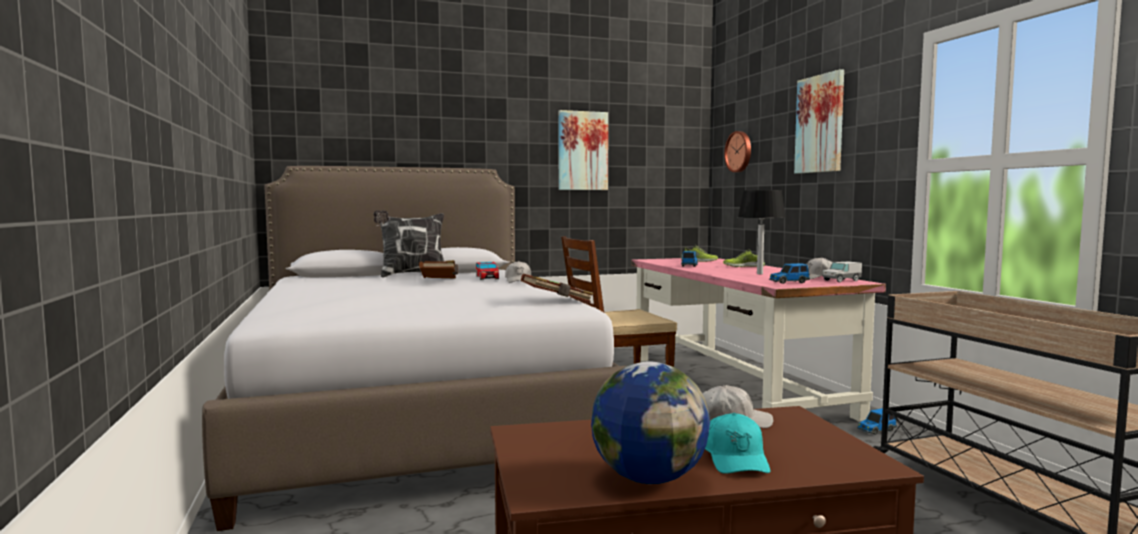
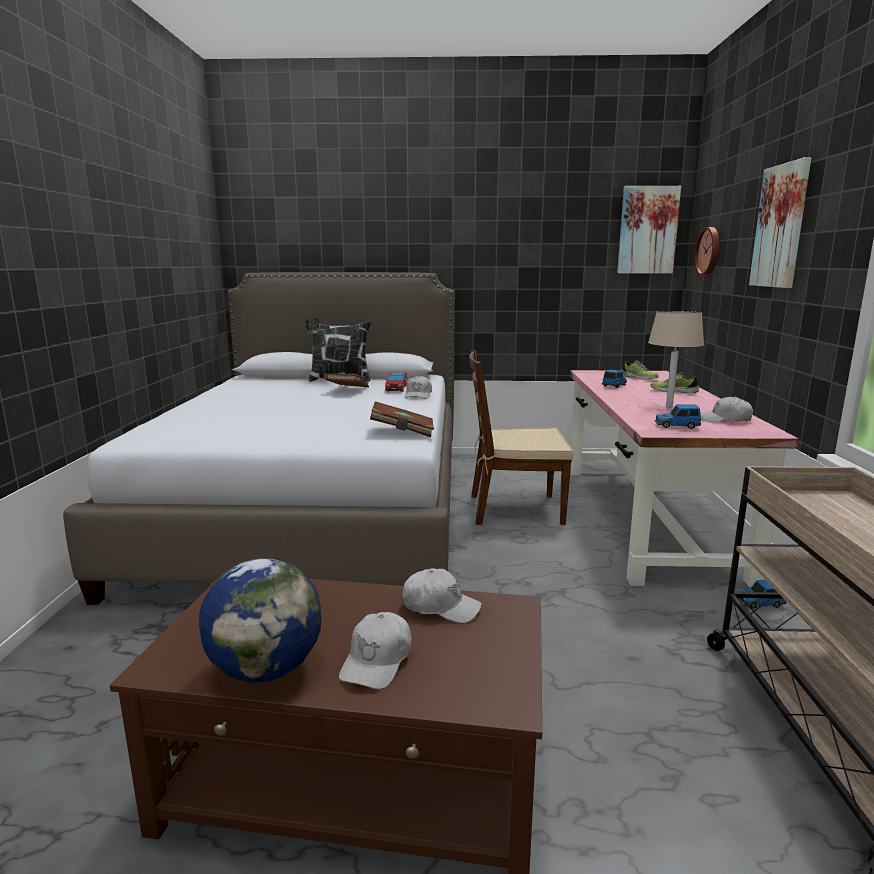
camera: 20 degrees right, 10 degrees up
(582, 151) = (533, 251): picture -> picture (647, 230)
(736, 459) = (377, 661): turquoise cap -> white cap
(759, 274) = (669, 407): black table lamp -> beige table lamp
(841, 280) = (748, 428): toy truck -> none

